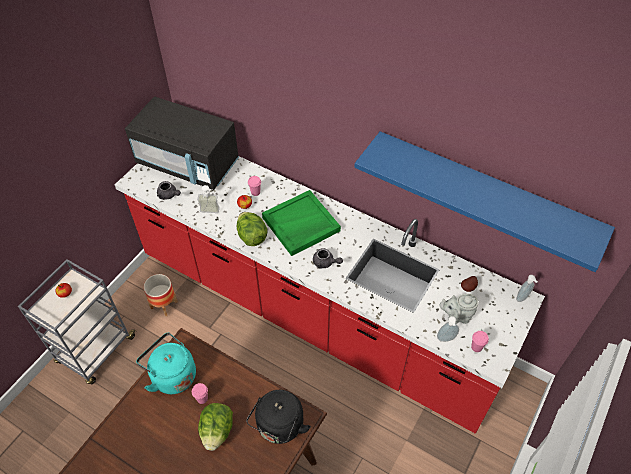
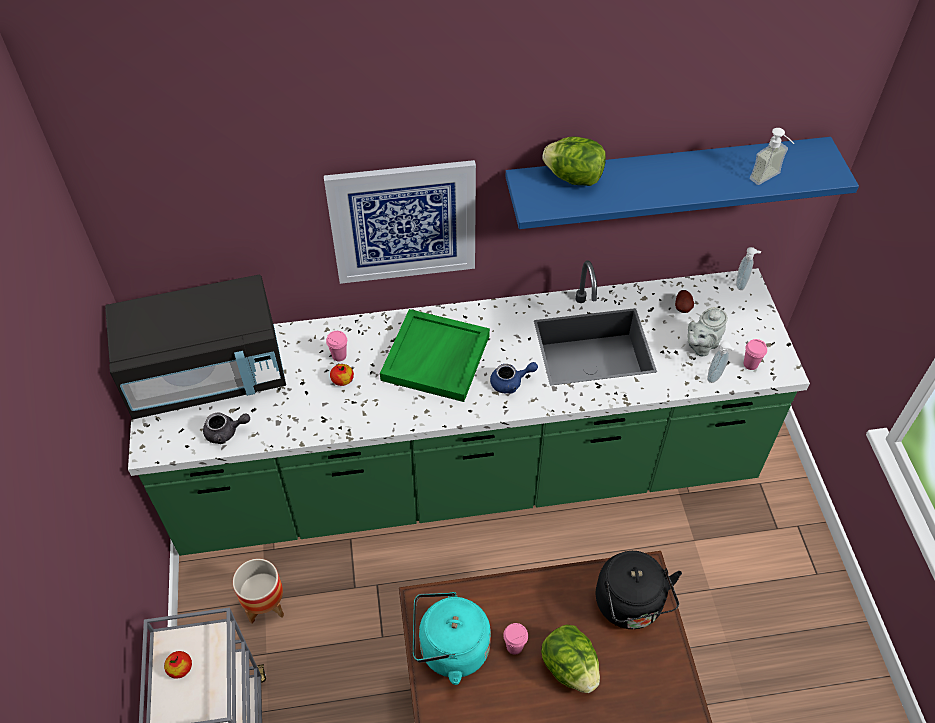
camera: 40 degrees left, 0 degrees up
(209, 213) = (306, 419): soap dispenser -> soap dispenser (769, 180)
(252, 236) = (392, 411): lettuce -> lettuce (574, 178)
(315, 313) = (467, 476): red counter -> green counter
(317, 133) = (403, 222): none -> picture
(326, 263) = (511, 383): grey teapot -> blue teapot

